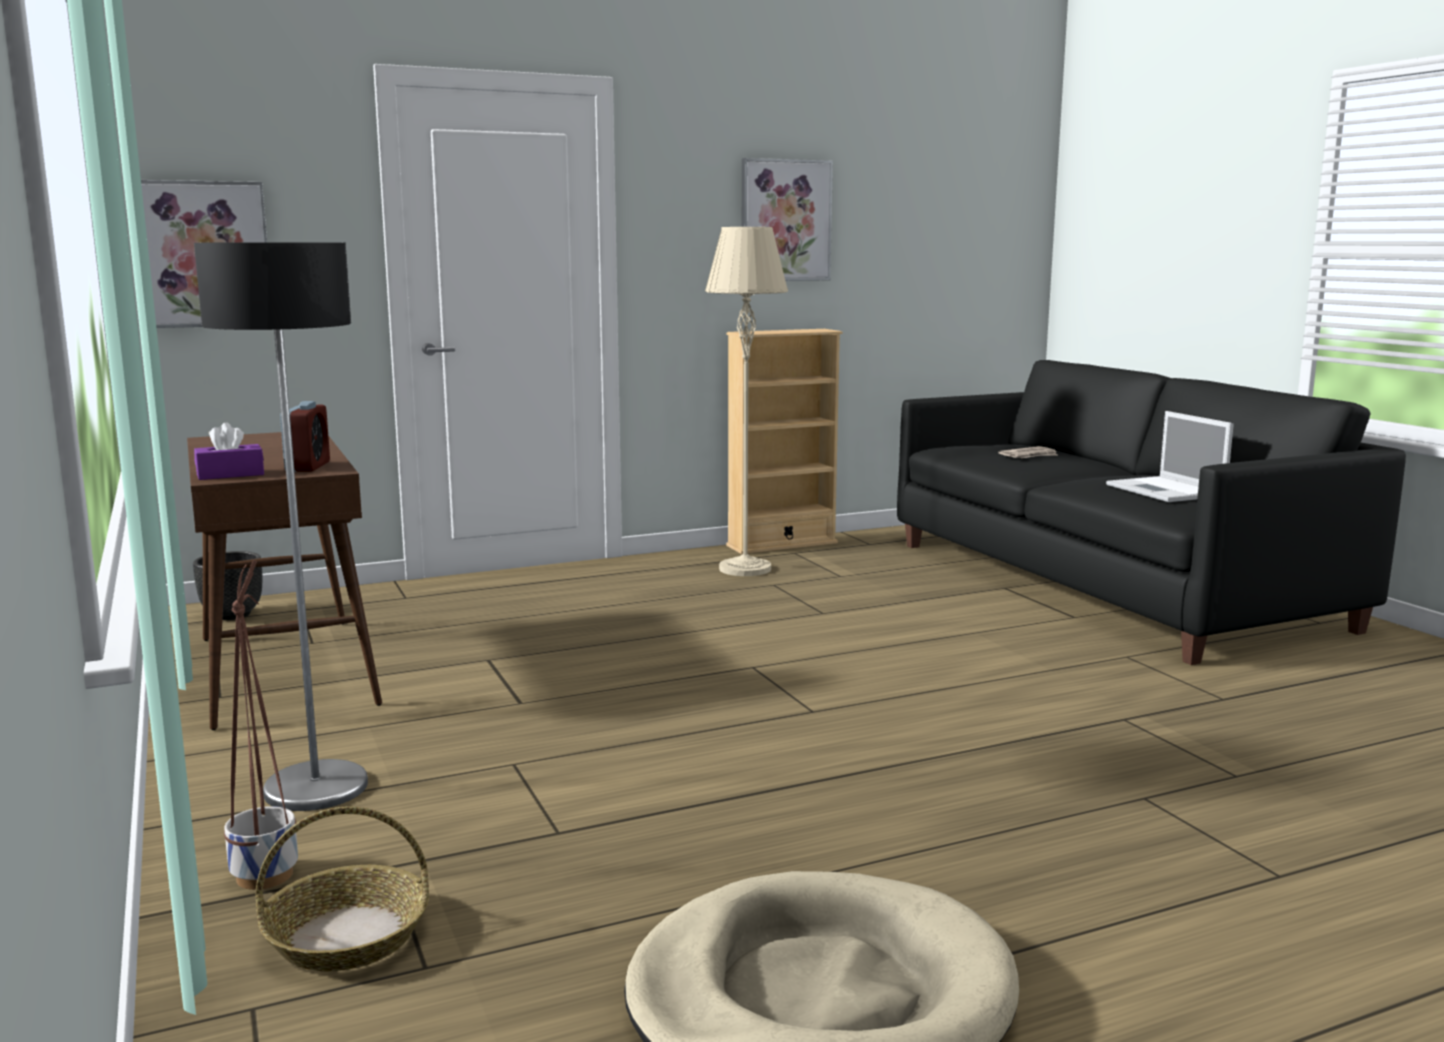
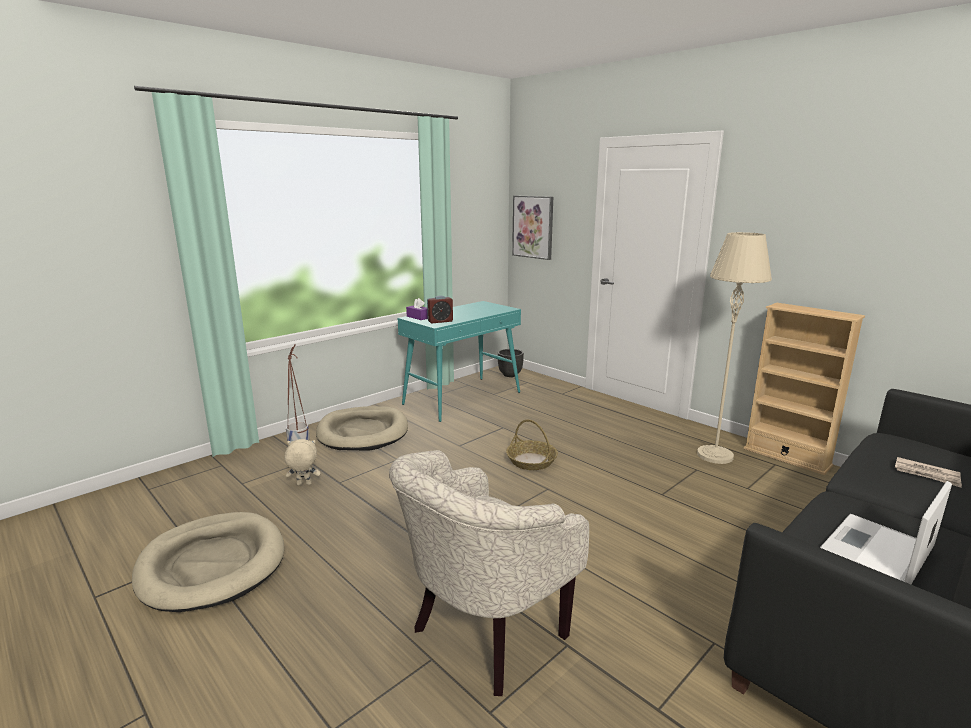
camera: 70 degrees right, 5 degrees up
(284, 670) = (462, 398): brown console table -> turquoise console table
(315, 788) = (363, 432): floor lamp -> beige dog bed
(348, 936) = (261, 466): basket -> basket (532, 461)
(525, 875) = (303, 484): none -> beige plush toy
(785, 220) = (844, 228): picture -> none
(1102, 761) = (483, 636): none -> beige armchair

